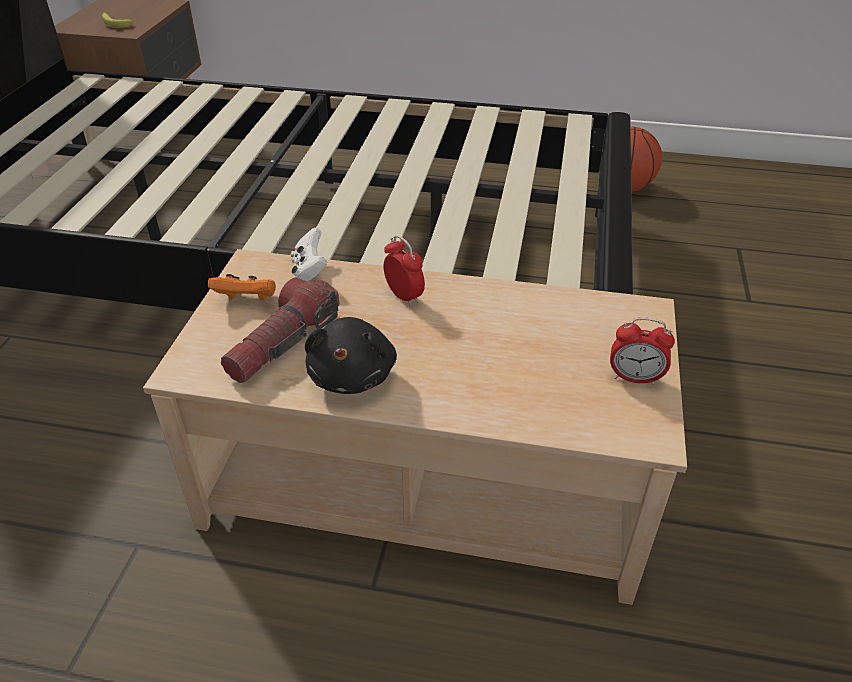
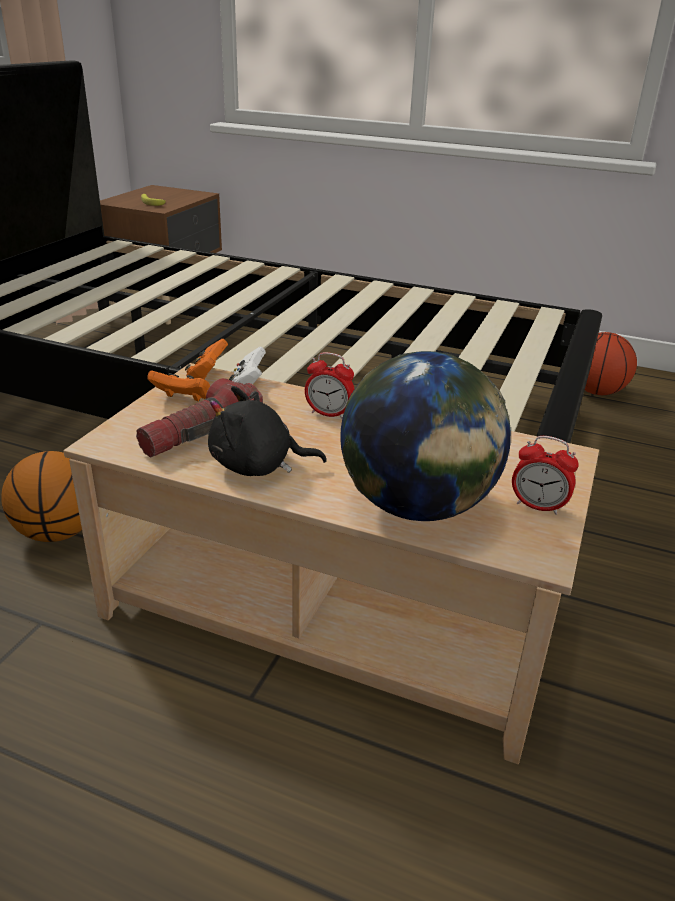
camera: 10 degrees right, 10 degrees down
(122, 439) = (59, 532): none -> basketball
(262, 265) = (207, 376): none -> orange game controller
(353, 375) = (257, 466): black plush toy -> black plush toy turned 75 degrees clockwise
(404, 296) = (329, 414): alarm clock -> alarm clock turned 135 degrees clockwise
(523, 398) = (417, 507): none -> globe

